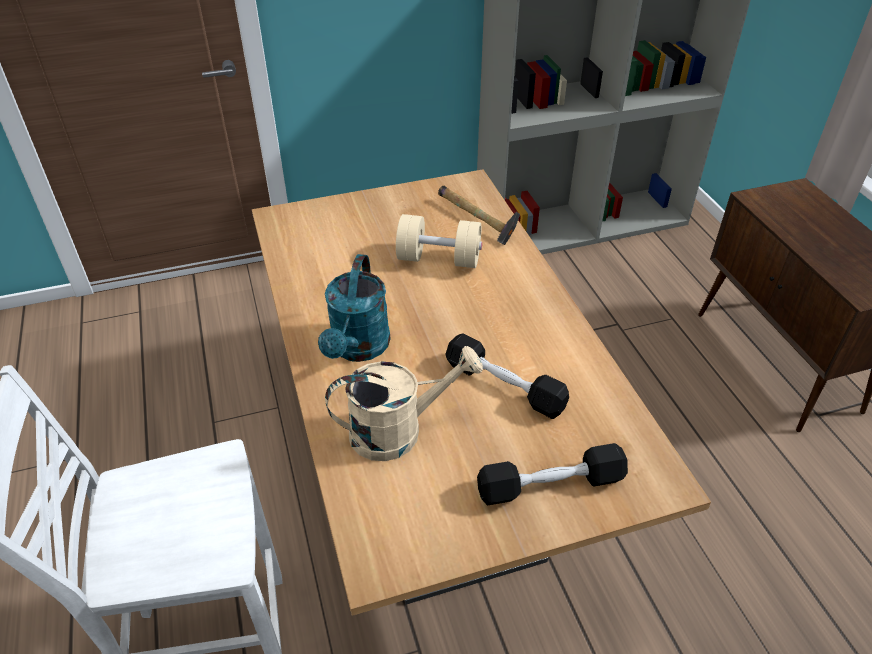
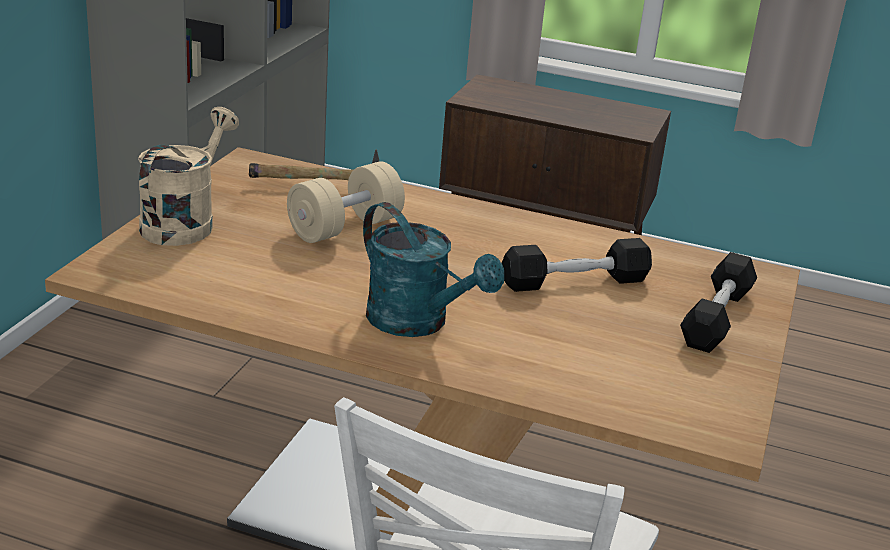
camera: 55 degrees left, 15 degrees down
(398, 430) = (565, 352): beige watering can -> beige watering can (184, 222)

